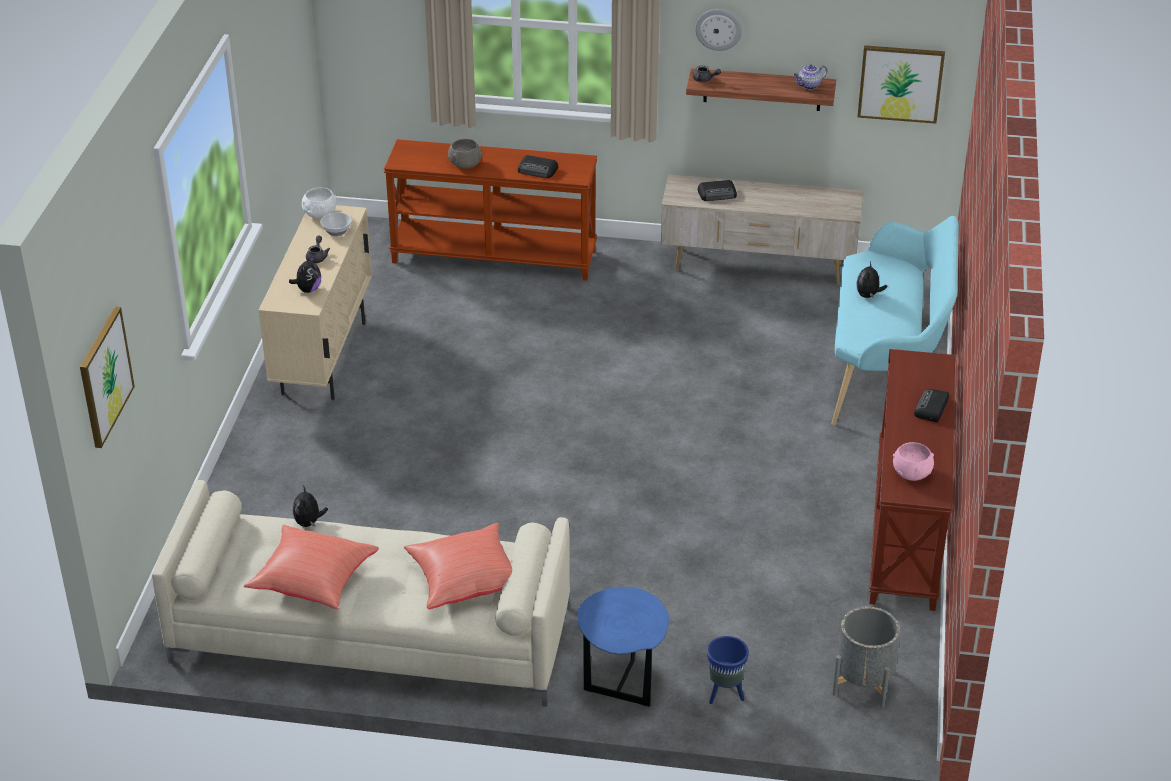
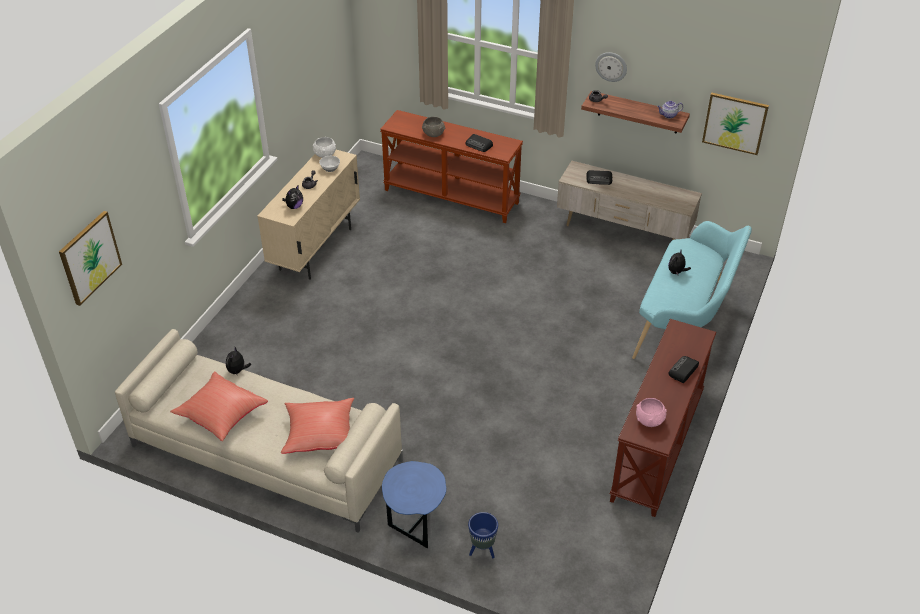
camera: 15 degrees right, 5 degrees up
(863, 683) = (583, 563): grey planter -> none

